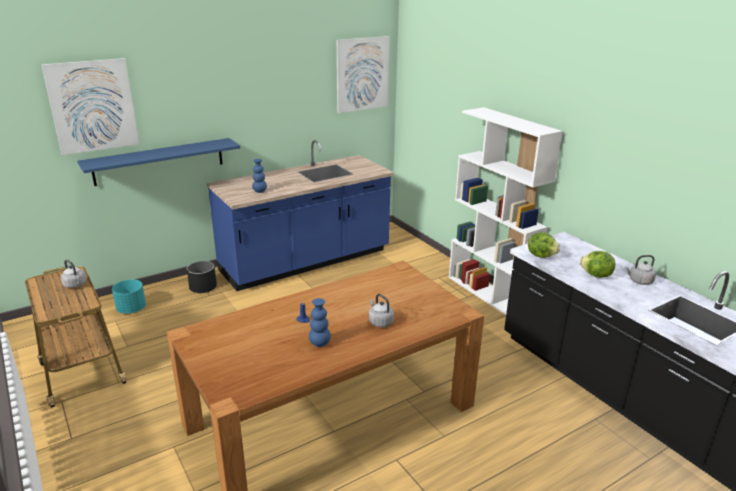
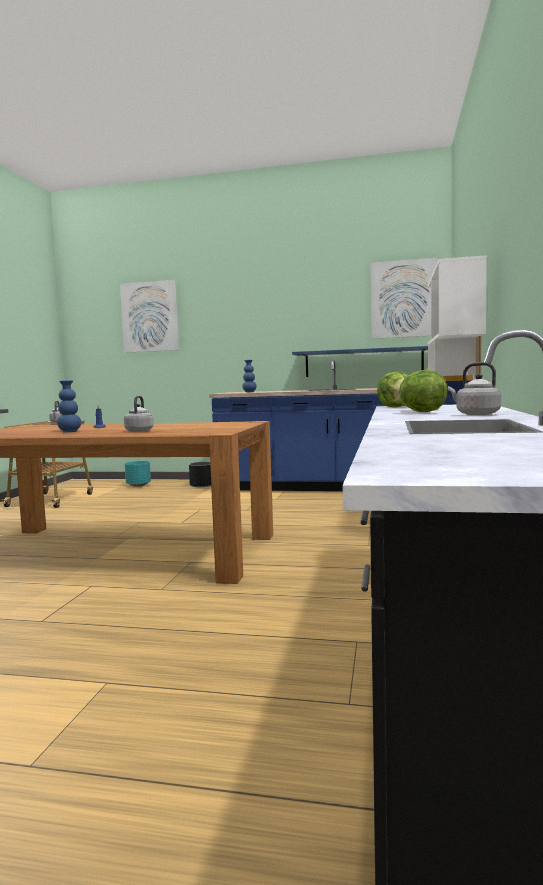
camera: 45 degrees right, 20 degrees down
(159, 161) = (193, 367): blue shelf -> blue shelf (363, 362)

